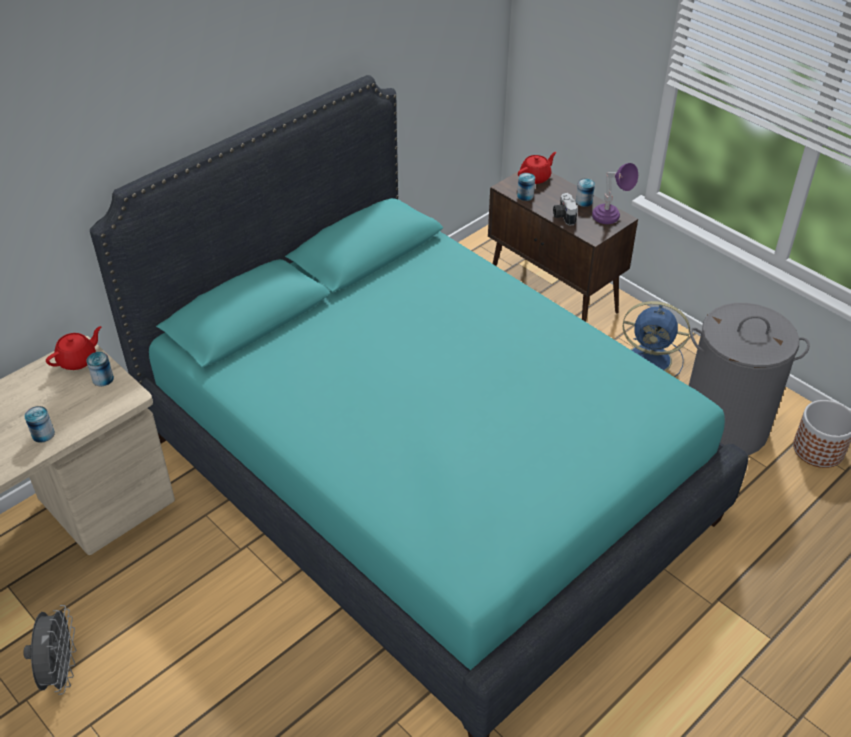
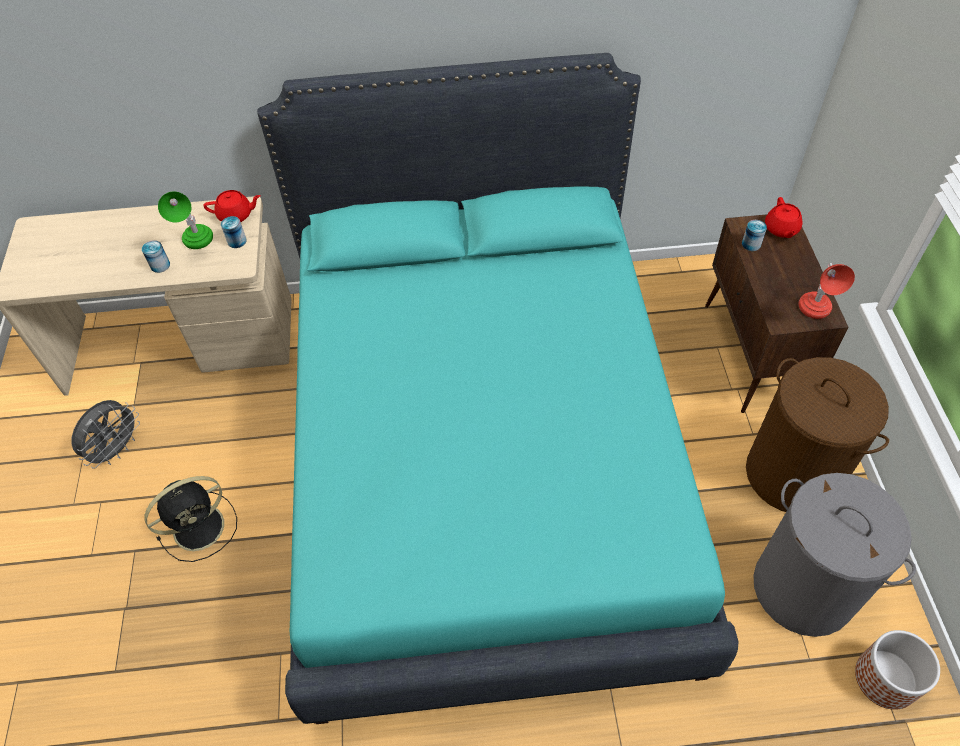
camera: 40 degrees right, 10 degrees up
(65, 400) = (198, 245): none -> green table lamp
(219, 677) = (201, 526): none -> black fan
(535, 177) = (781, 229): red teapot -> red teapot turned 90 degrees clockwise
(563, 216) = (769, 285): camera -> none
(584, 201) = (806, 279): can -> none
(609, 221) = (814, 314): purple table lamp -> red table lamp
(651, 359) = (792, 474): blue fan -> brown laundry basket

